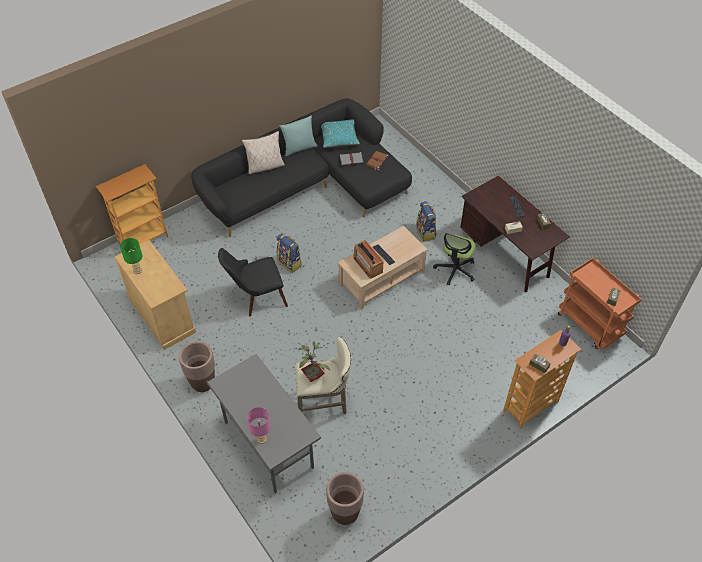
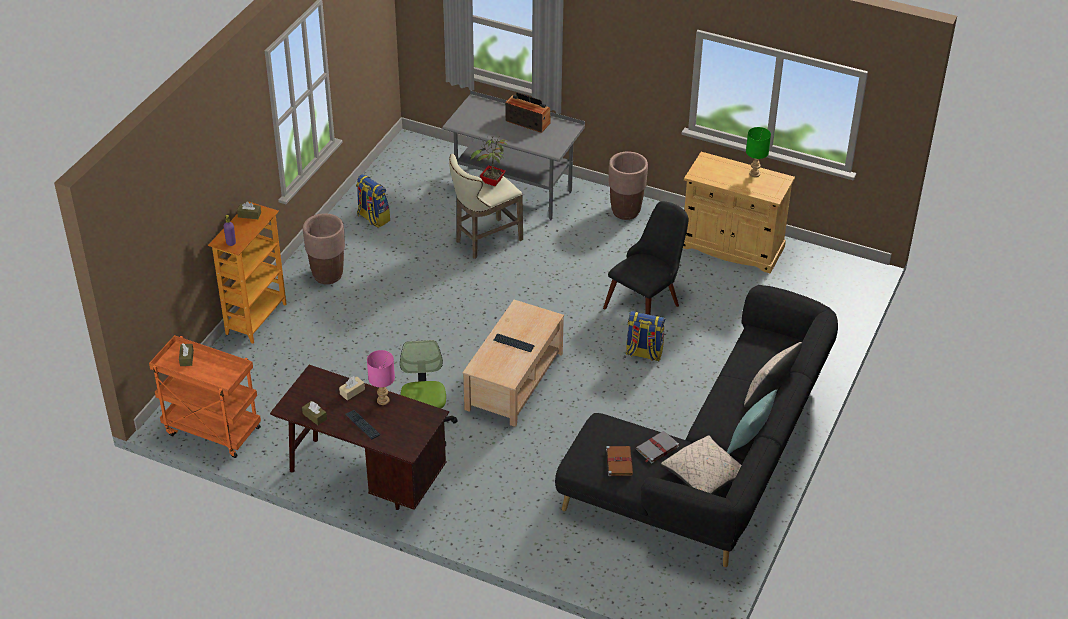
camera: 150 degrees right, 10 degrees down
(143, 239) = (847, 308): bookcase -> none
(262, 439) = (494, 107): pink table lamp -> pink table lamp (382, 401)
(339, 139) = (704, 476): turquoise pillow -> beige pillow
(345, 513) = (402, 176): brown planter -> brown planter (327, 275)
(367, 265) = (524, 325): radio -> radio (528, 122)
(426, 232) = (496, 463): backpack -> backpack (373, 218)

